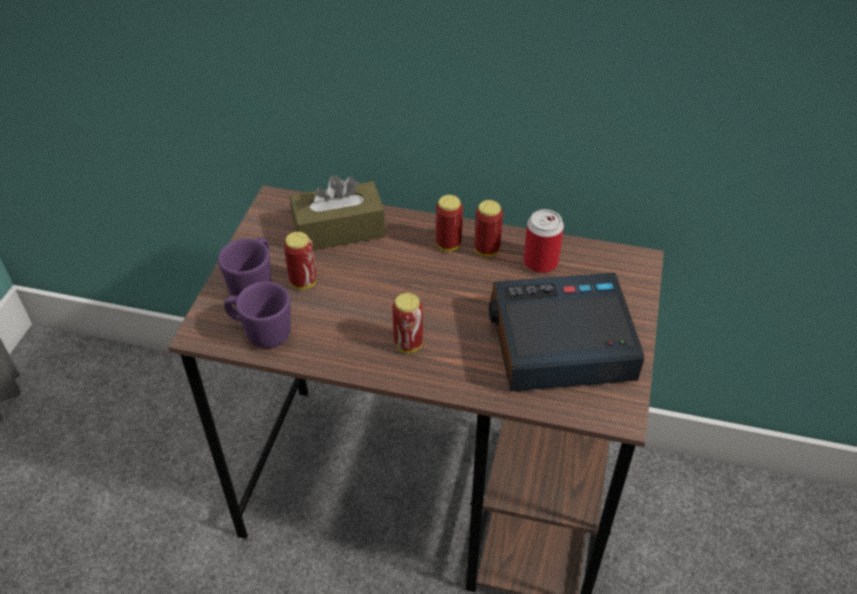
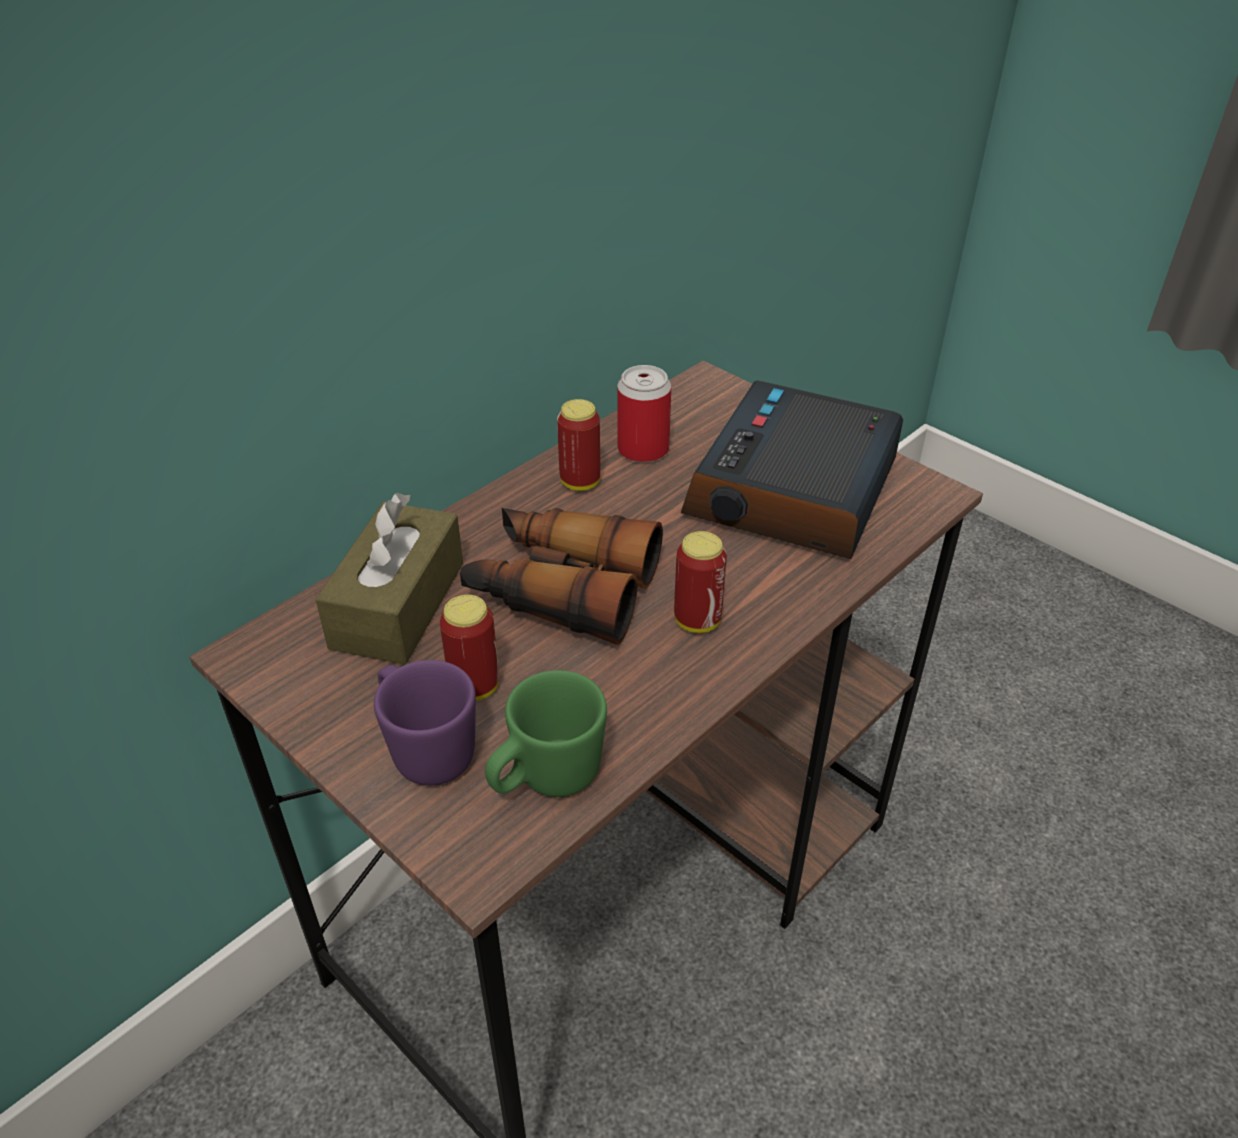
camera: 60 degrees left, 5 degrees down
(261, 333) = (546, 779): purple mug -> green mug
(393, 281) = (561, 588): none -> binoculars
(448, 244) = (537, 510): can -> none

